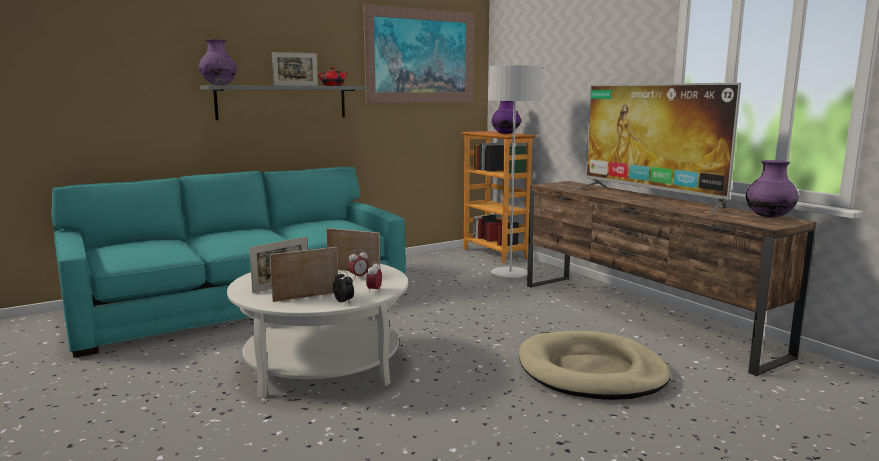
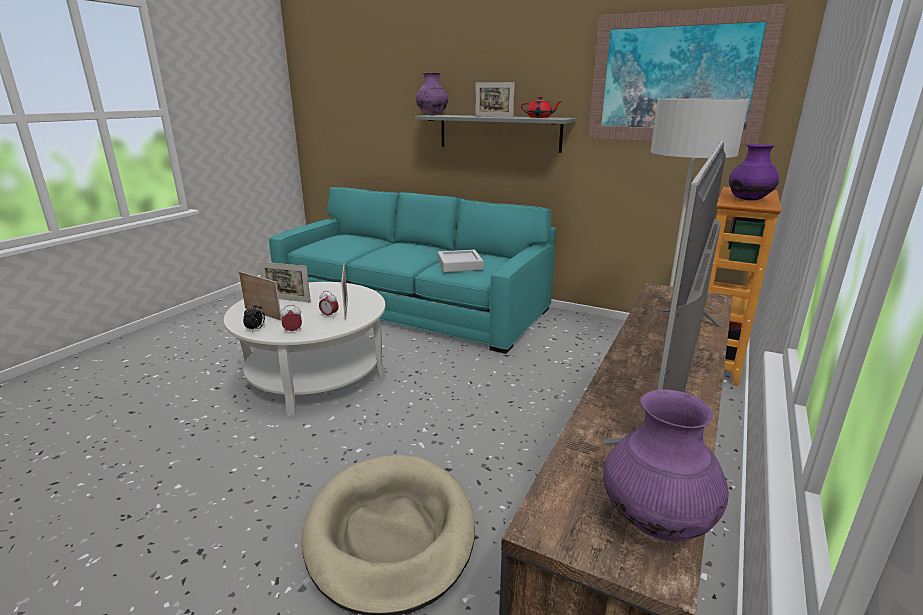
camera: 60 degrees right, 10 degrees up
(325, 229) = (460, 265): none -> grey tray

